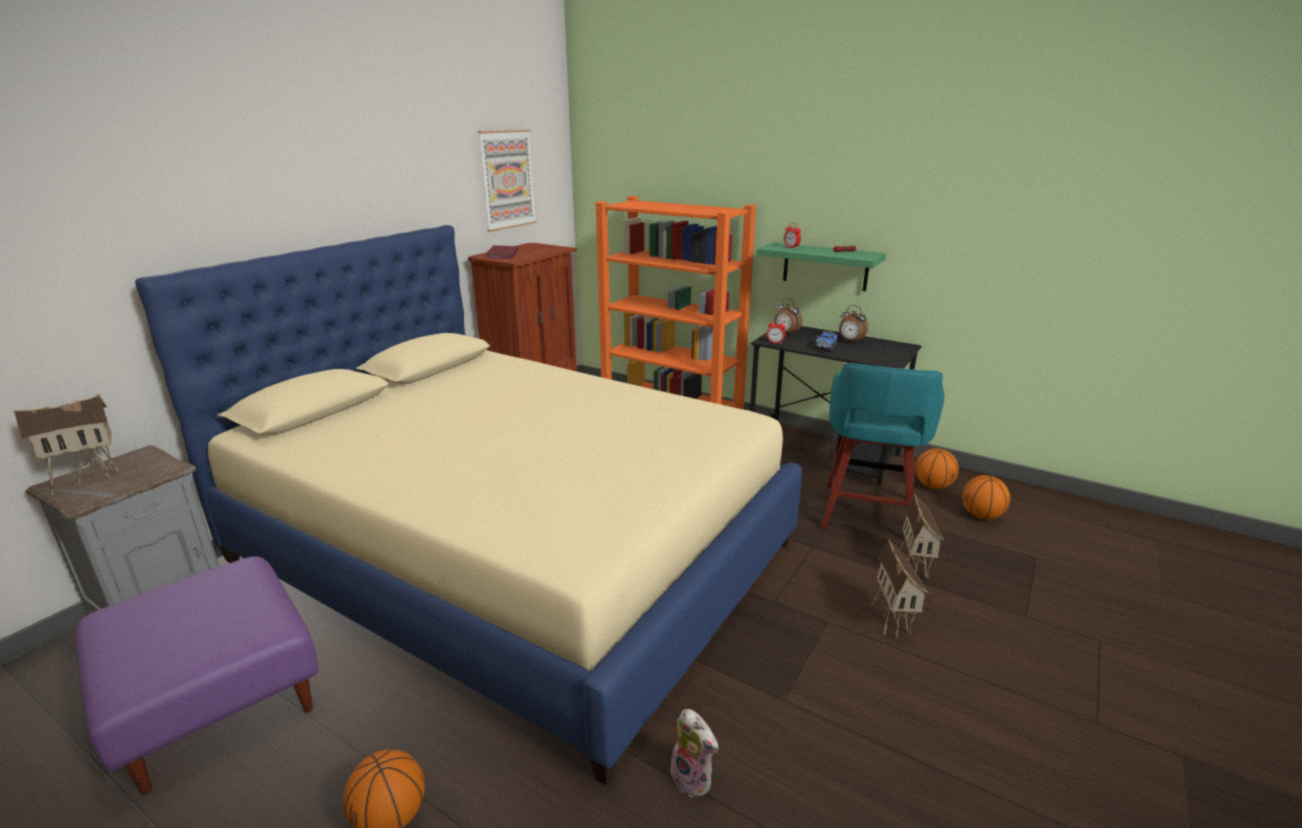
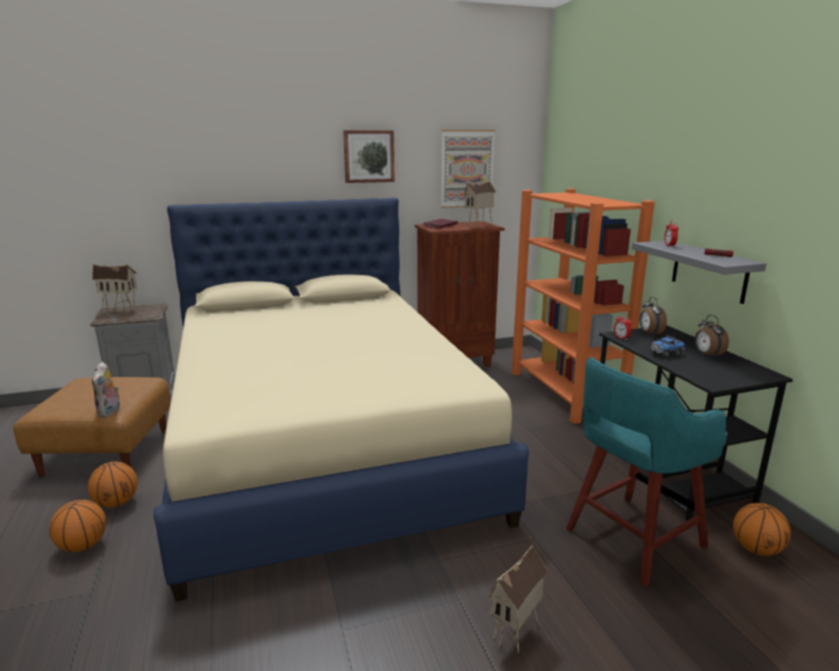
camera: 40 degrees right, 5 degrees down
(215, 702) = (106, 452): purple ottoman -> brown ottoman
(404, 171) = (368, 156): none -> picture
(694, 778) = (219, 633): plush toy -> plush toy (110, 412)
(825, 266) = (709, 271): green shelf -> grey shelf
(914, 568) = (610, 607): toy house -> toy house (479, 226)
(981, 515) = (777, 604): basketball -> basketball (116, 503)

